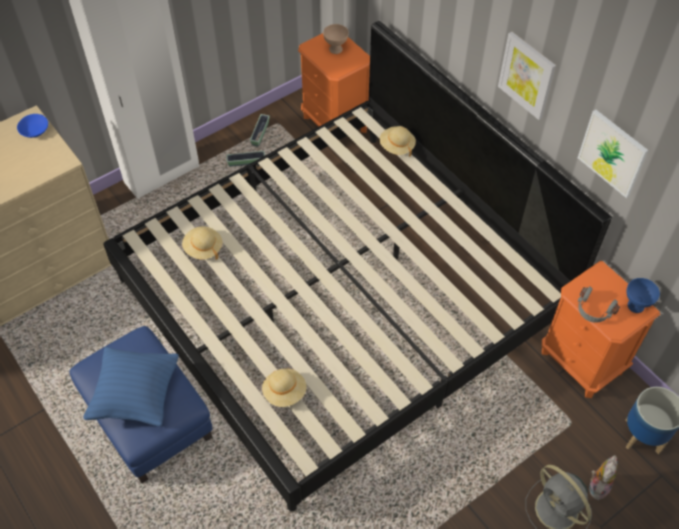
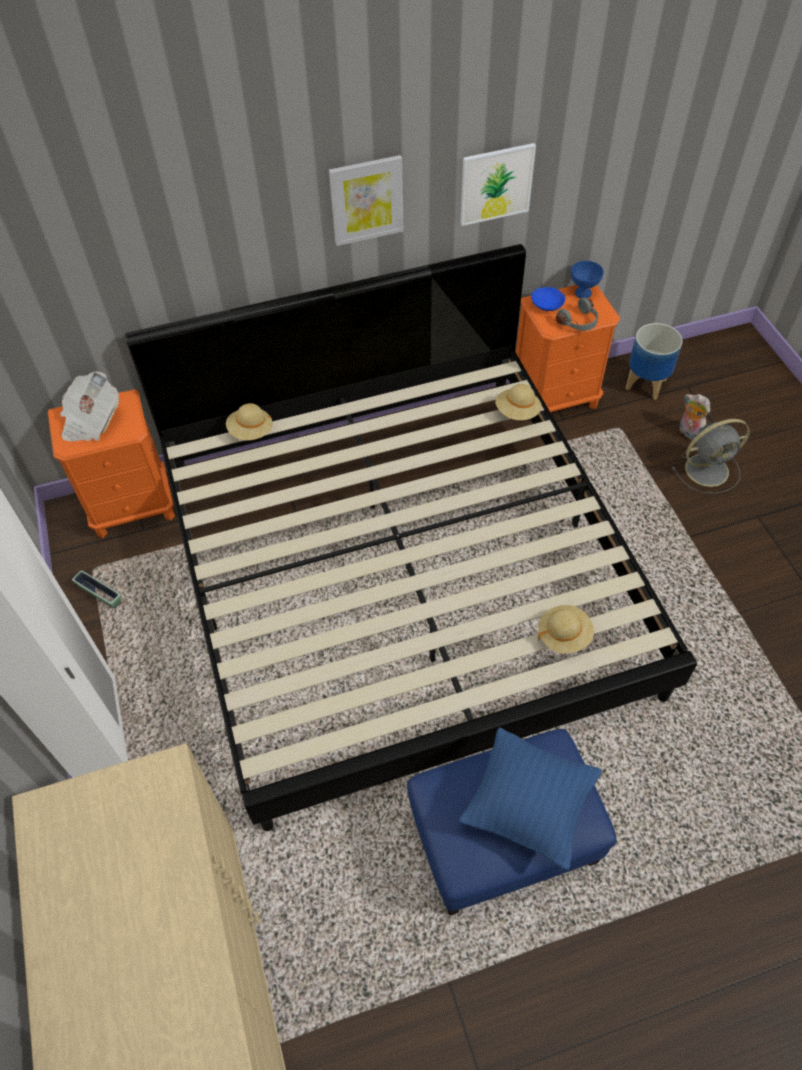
camera: 70 degrees left, 0 degrees up
(34, 131) = (73, 806): blue bowl -> blue bowl (547, 304)
(203, 248) = (314, 676): beige hat -> beige hat (517, 412)
(246, 162) = (140, 622): planter -> none
(335, 49) = (91, 421): beige bowl -> newspaper

